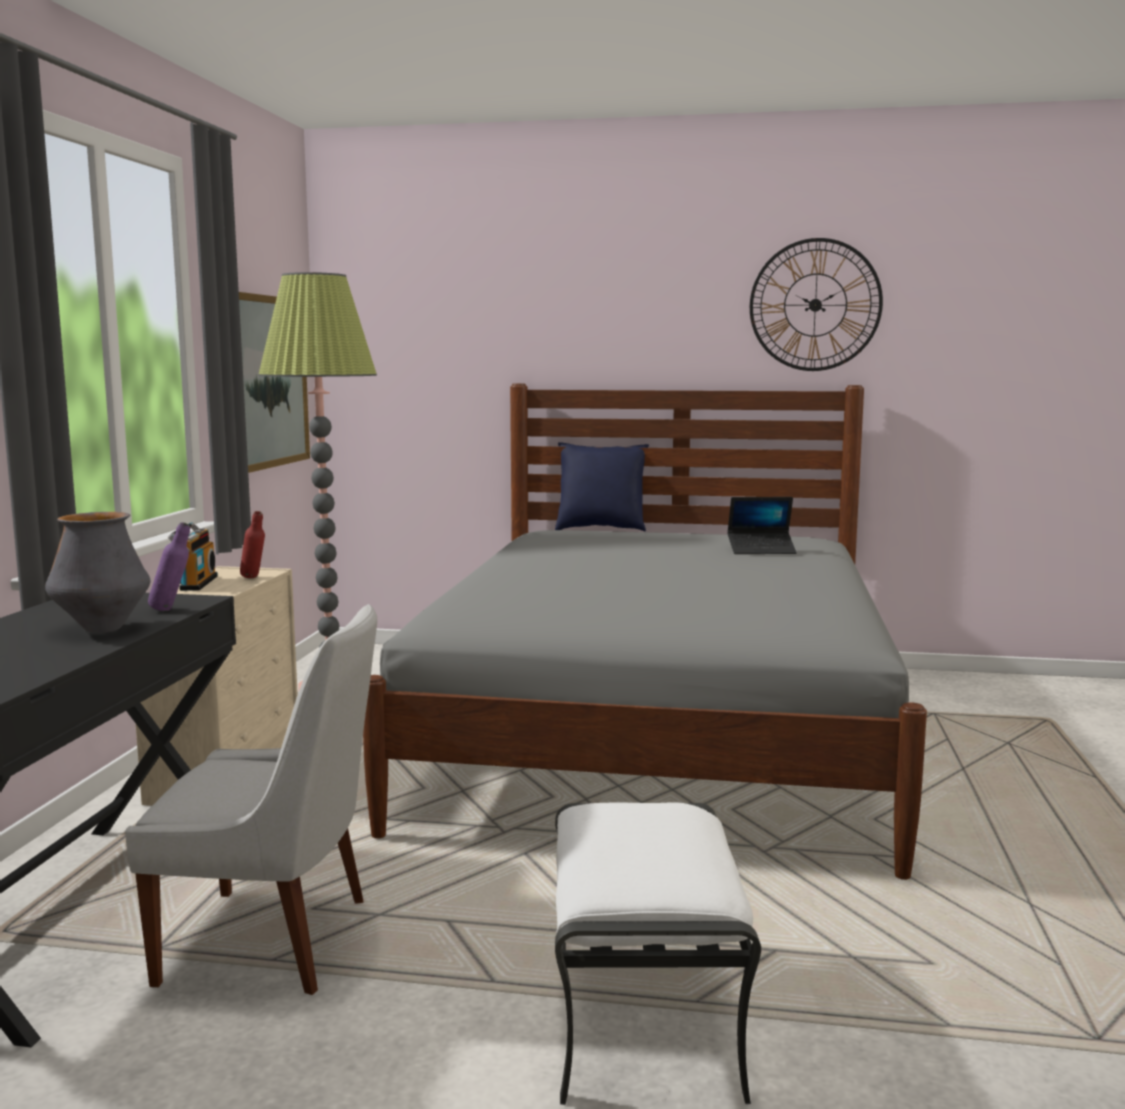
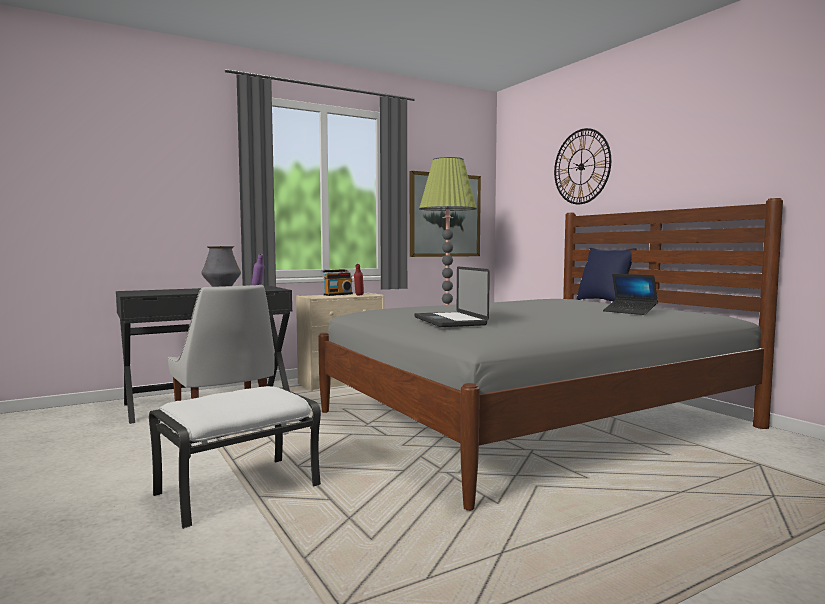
camera: 50 degrees right, 5 degrees down
(701, 613) = (449, 321): none -> laptop
(815, 305) = (750, 140): wall clock -> wall clock (581, 166)

